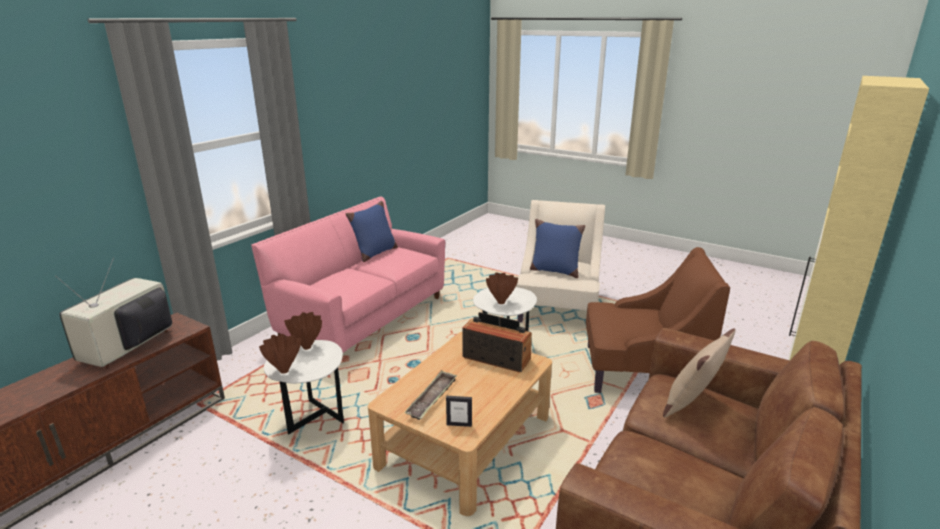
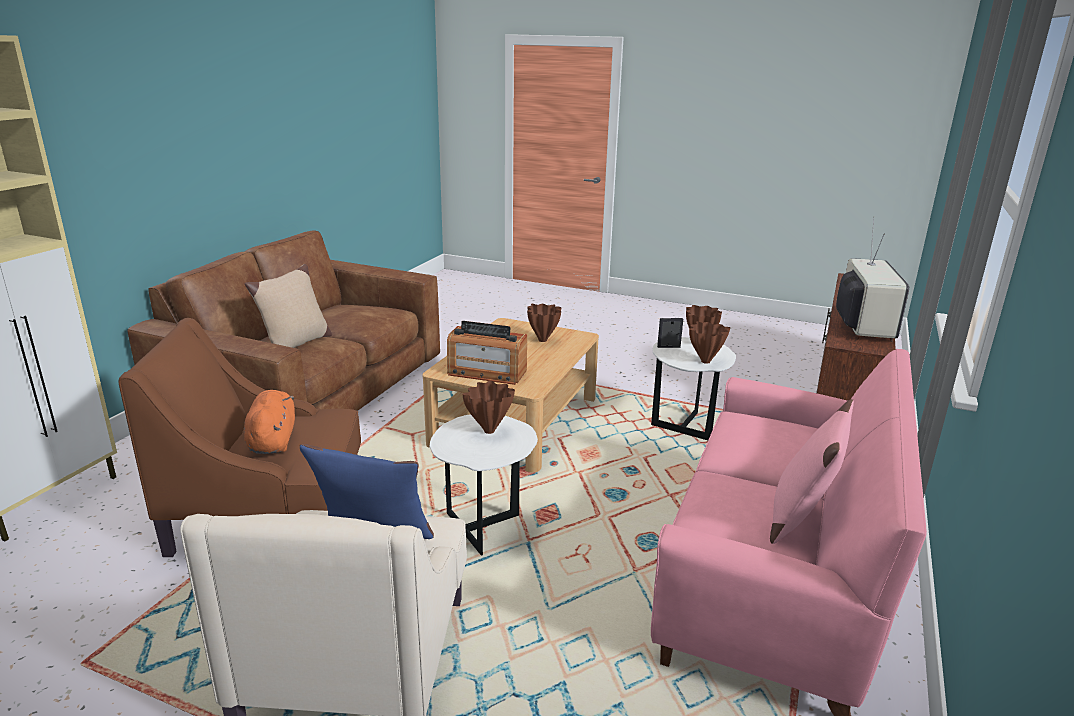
camera: 170 degrees right, 0 degrees up
(374, 253) = (801, 517): blue pillow -> pink pillow
(432, 398) = (543, 340): tray -> brown vase
(459, 424) = (512, 328): picture frame -> picture frame (668, 347)
(635, 315) = (273, 440): none -> orange plush toy

